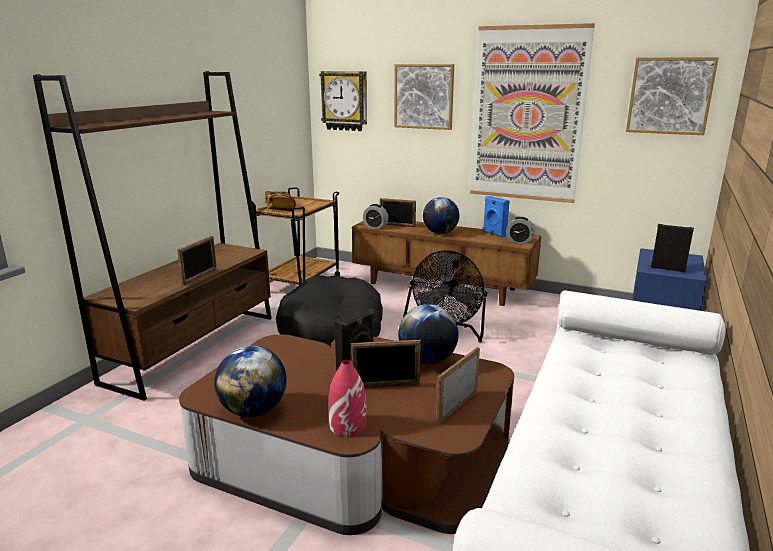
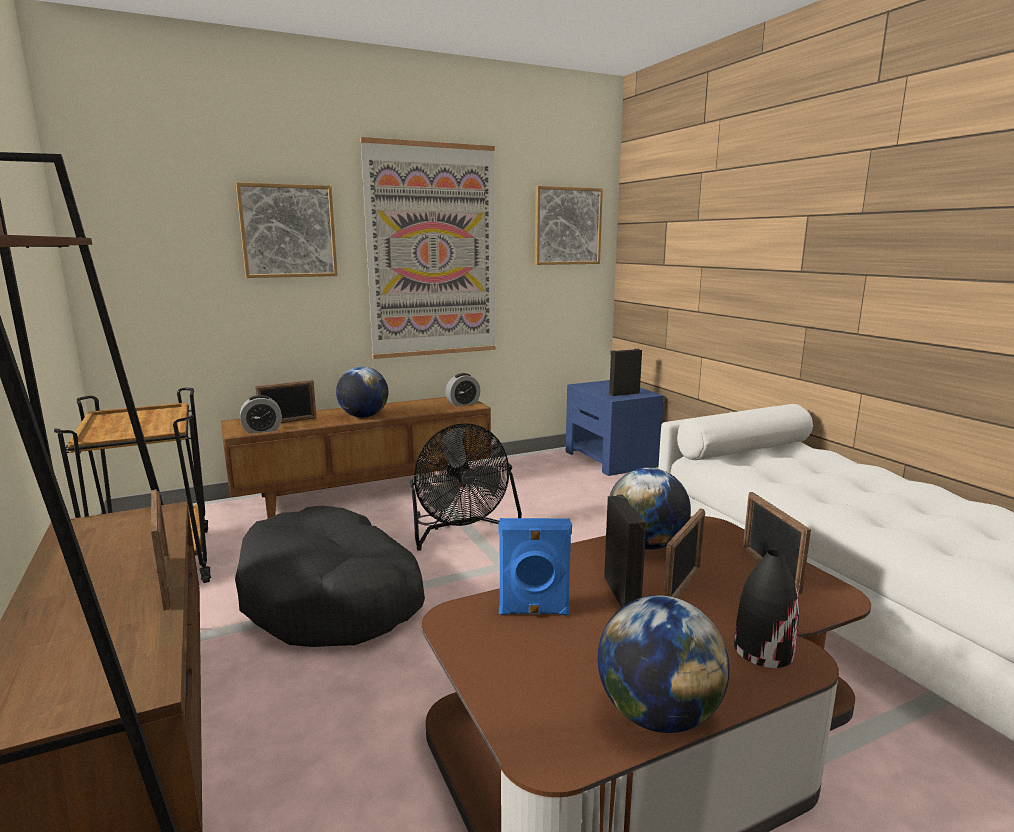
camera: 50 degrees left, 5 degrees down
(280, 208) = (110, 432): book -> none
(344, 101) = (141, 241): wall clock -> none
(347, 425) = (762, 650): red vase -> black vase
(494, 234) = (422, 403): blue speaker -> blue speaker (534, 611)

